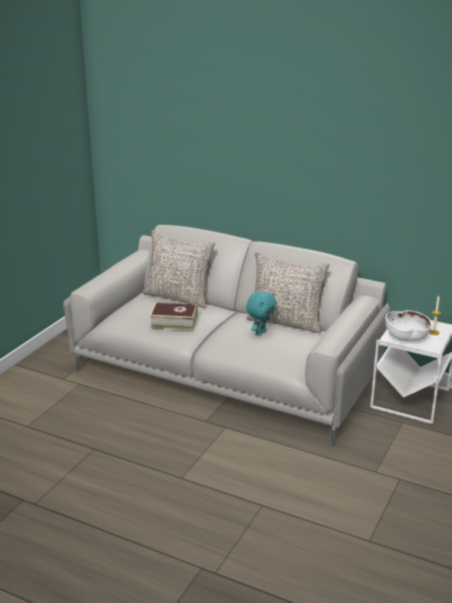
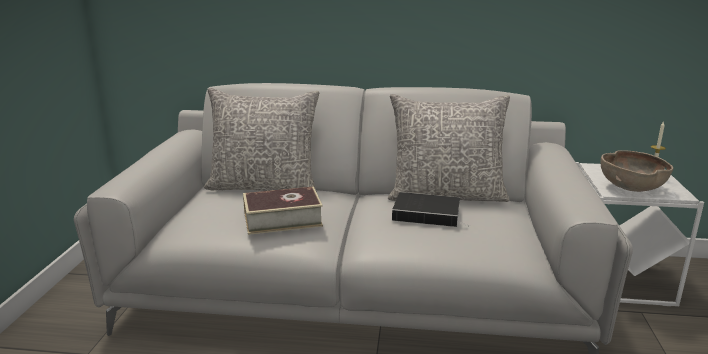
camera: 20 degrees left, 5 degrees down
(260, 332) = (428, 214): turquoise plush toy -> book
(406, 337) = (630, 188): white bowl -> brown bowl

